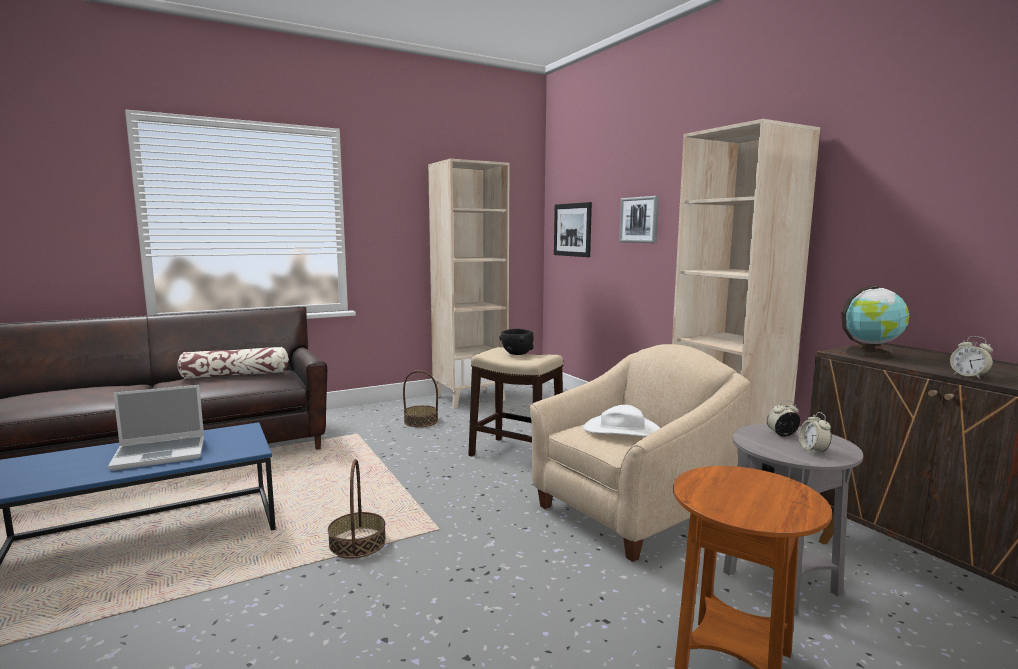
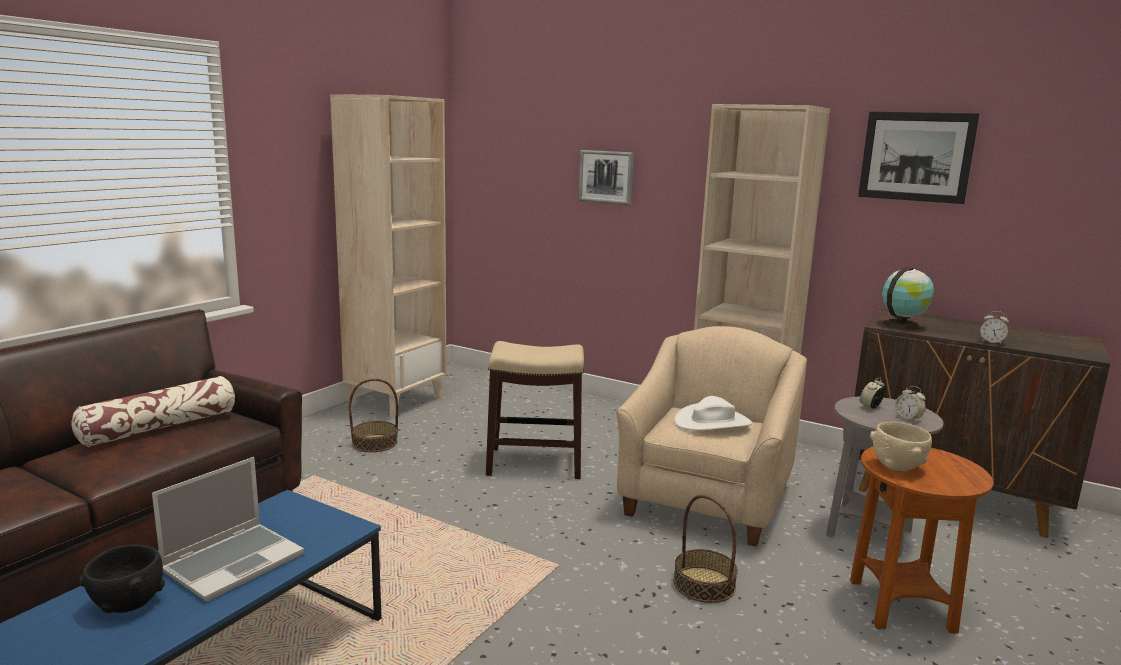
camera: 30 degrees left, 5 degrees up
(357, 543) = (493, 604): basket -> basket (704, 584)
(517, 354) = (535, 349): black bowl -> black bowl (128, 604)
(572, 229) = (500, 180): picture -> picture (916, 156)
(712, 487) = (897, 466): none -> beige bowl

